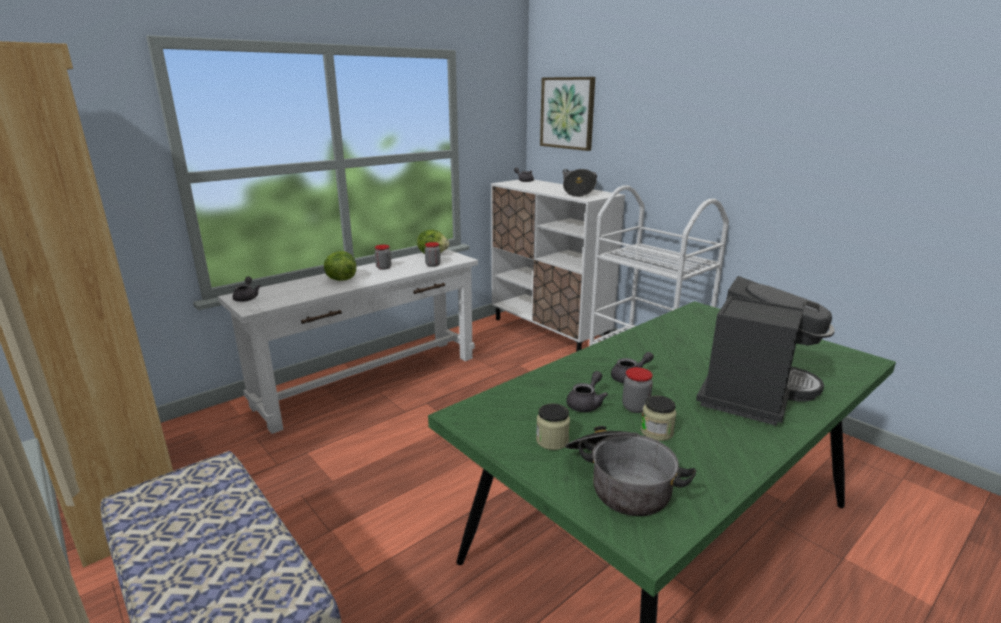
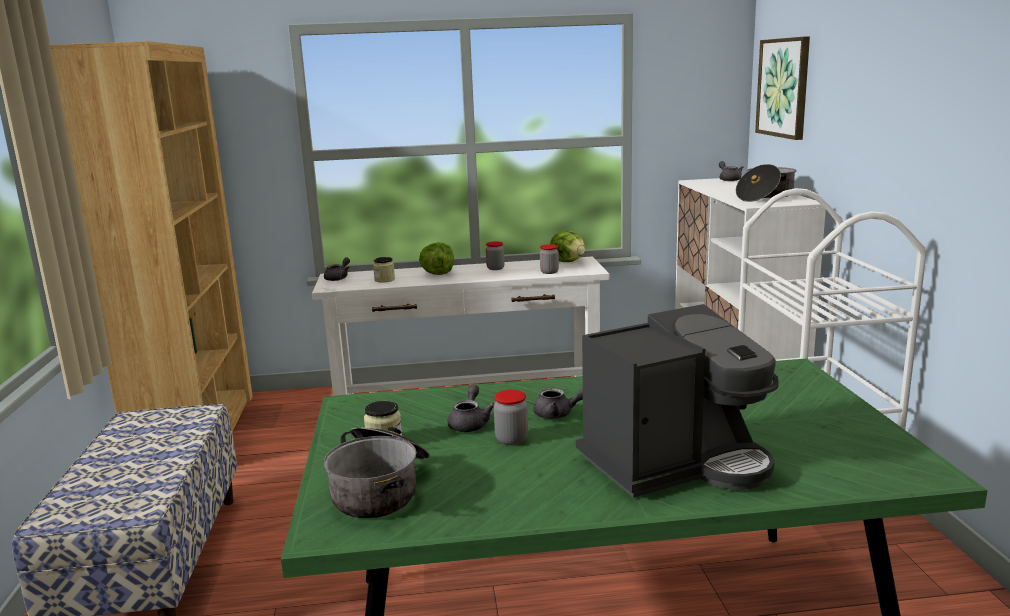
camera: 35 degrees right, 5 degrees down
(586, 403) = (470, 423): grey teapot -> grey teapot turned 60 degrees counterclockwise
(656, 432) = (491, 464): jar -> jar (384, 280)

